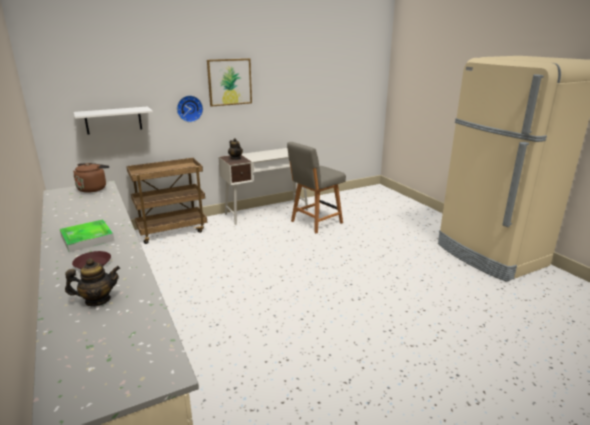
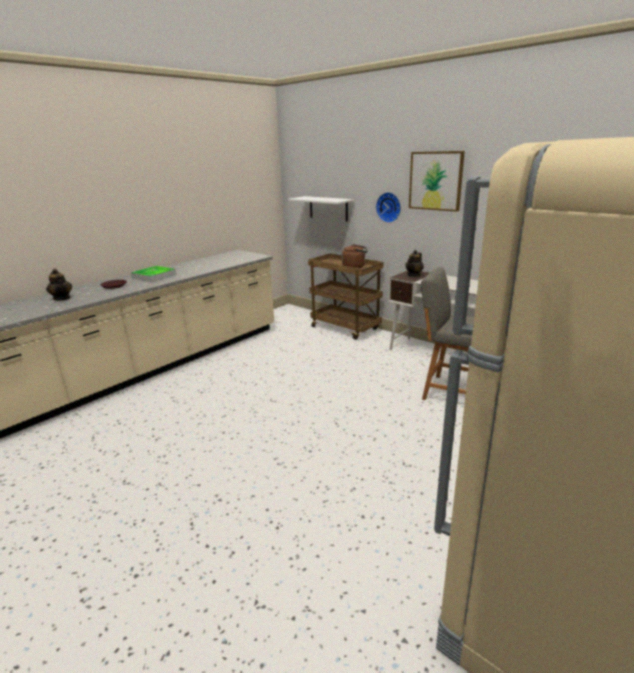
camera: 70 degrees right, 0 degrees up
(93, 188) = (249, 256): brown kettle -> brown kettle (355, 267)

